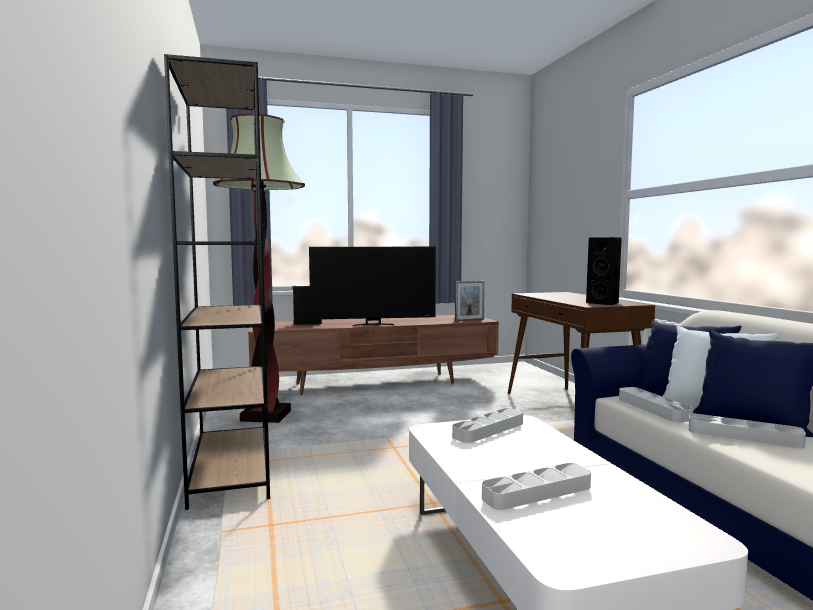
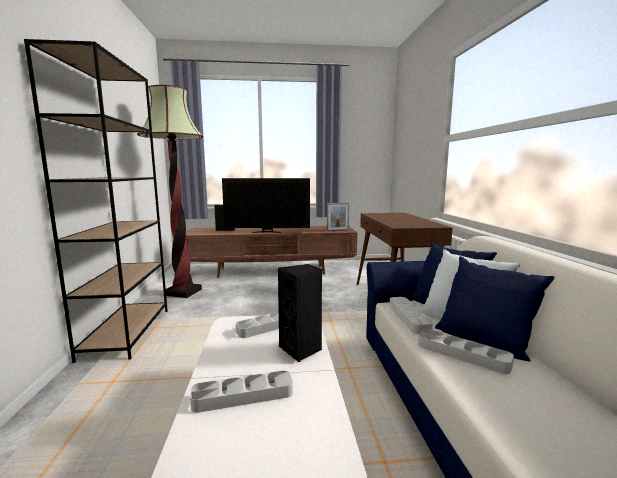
camera: 10 degrees right, 5 degrees up
(604, 303) = (413, 224): black speaker -> black speaker (301, 350)

